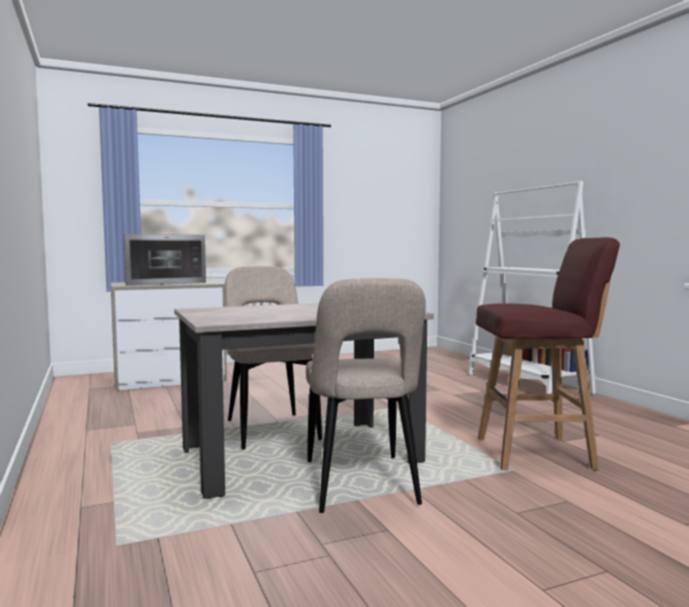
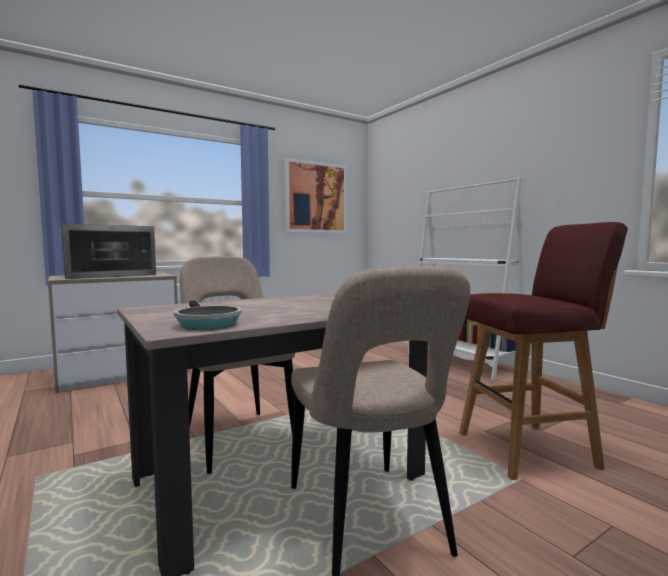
camera: 10 degrees left, 0 degrees up
(237, 319) = (206, 323): none -> frying pan
(377, 198) = (316, 197): none -> picture

